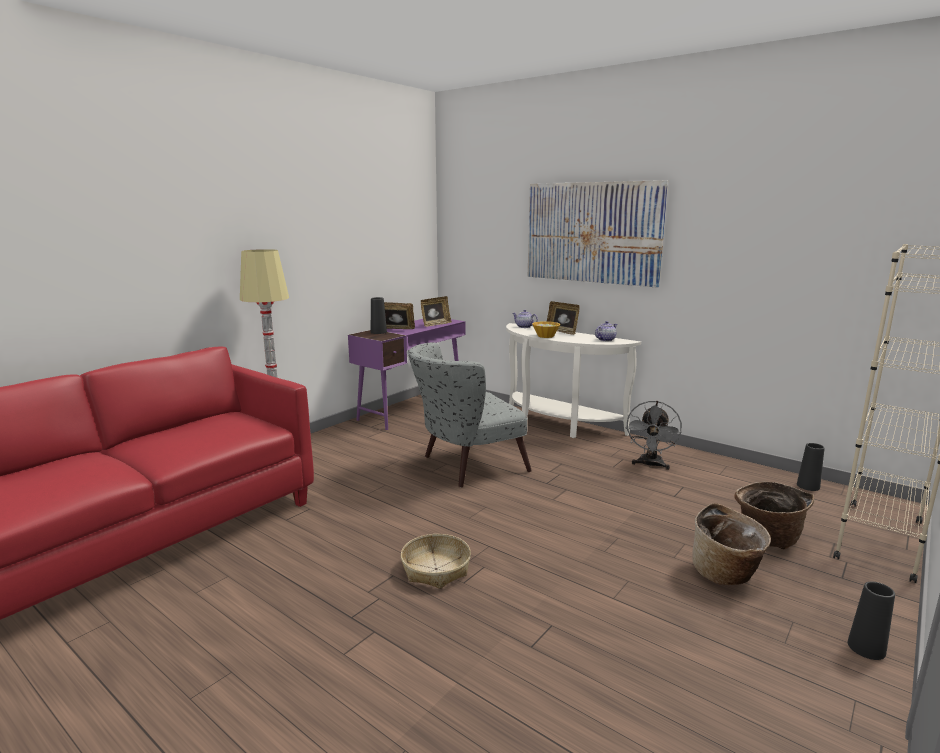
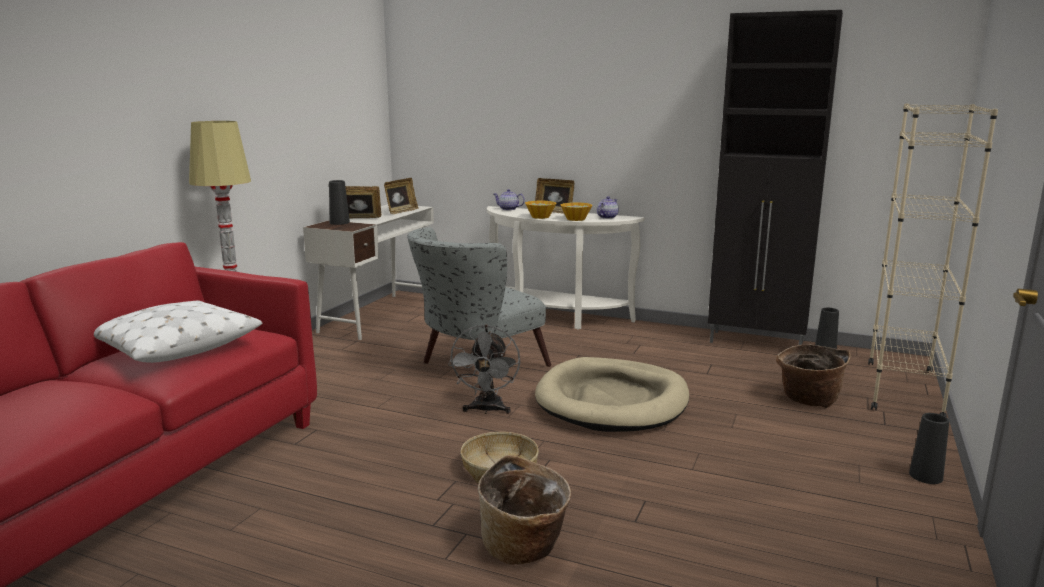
camera: 15 degrees left, 0 degrees up
(191, 432) = (173, 346): none -> white pillow
(412, 409) = (378, 315): purple desk -> white desk
(570, 514) = (612, 401): none -> beige dog bed
(575, 340) = (575, 219): none -> bowl
(592, 232) = (584, 99): picture -> none
(650, 465) = (670, 348): grey fan -> grey fan (487, 410)
(726, 574) = (785, 435): basket -> basket (524, 548)
(740, 469) = (757, 343): none -> black cabinet

